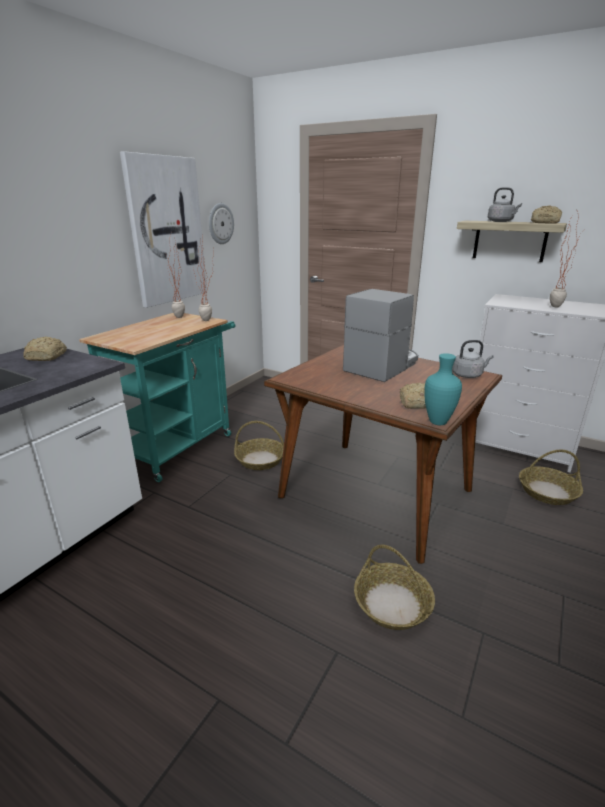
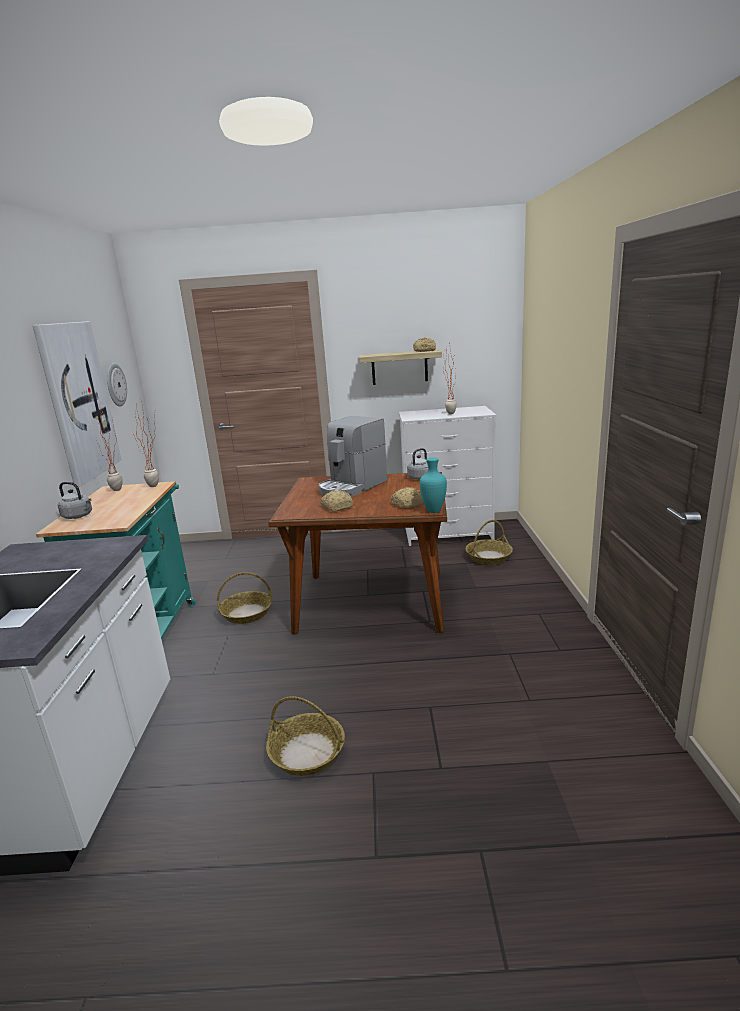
camera: 30 degrees left, 5 degrees down
(47, 356) = (48, 552): bread -> bread (337, 507)
(382, 366) = (352, 487): coffee machine -> coffee machine turned 150 degrees counterclockwise
(392, 604) = (442, 664): basket -> basket (306, 752)
(501, 221) = (391, 353): grey kettle -> grey kettle (79, 516)

